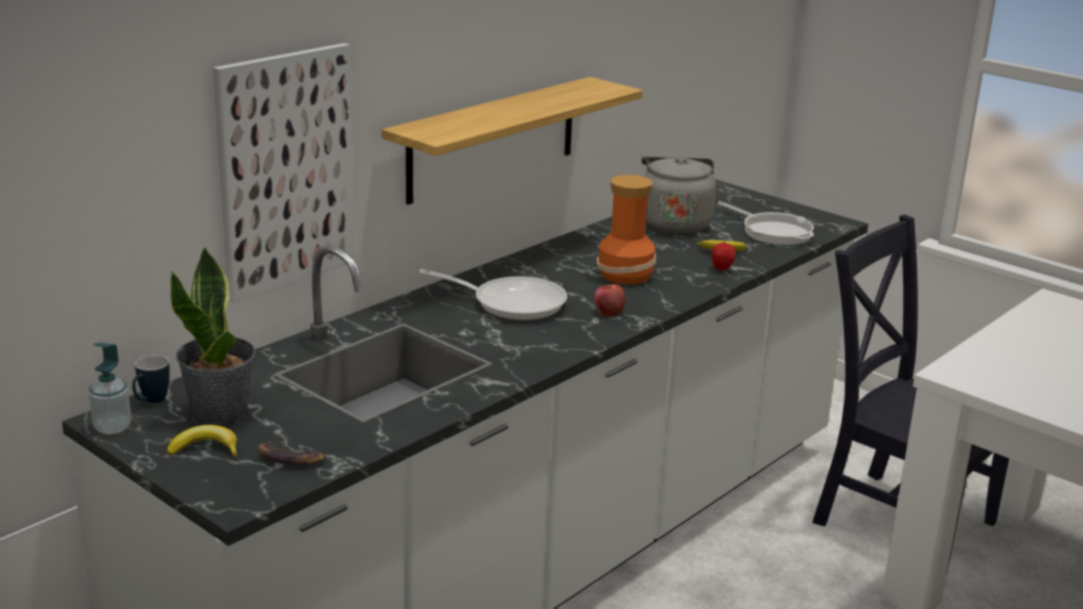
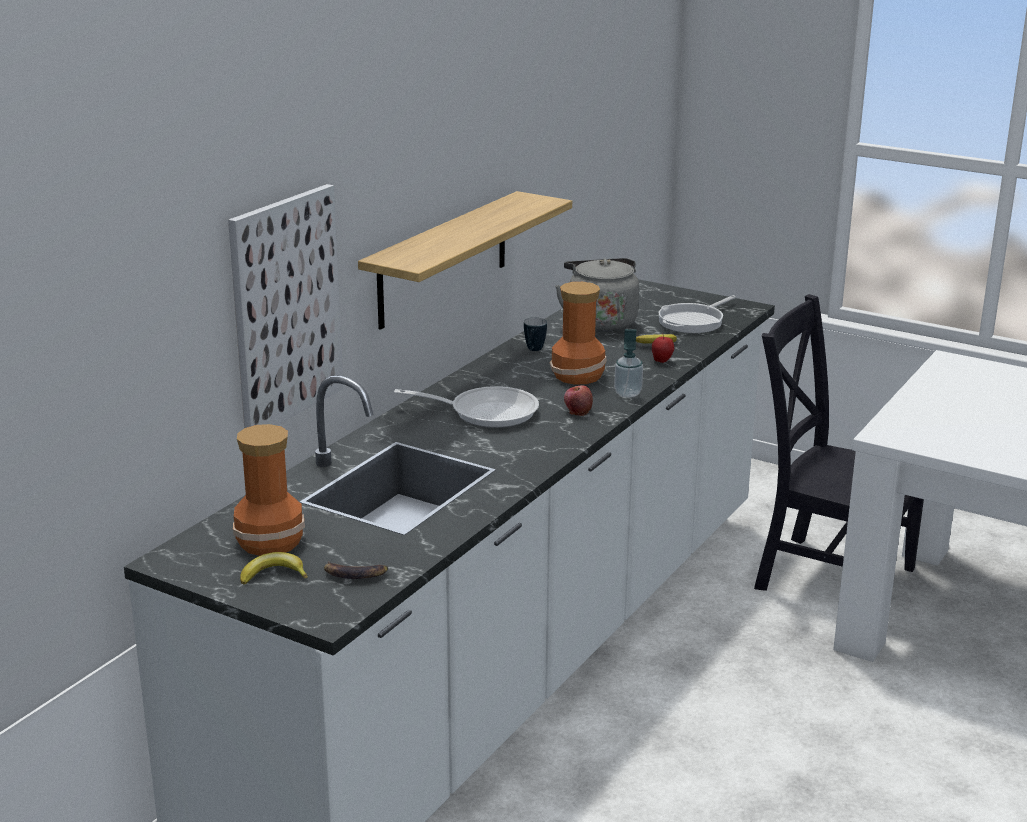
camera: 10 degrees left, 0 degrees up
(112, 427) = (175, 566): soap dispenser -> soap dispenser (627, 393)
(151, 402) = (198, 539): mug -> mug (534, 350)
(220, 414) = (270, 542): potted plant -> vase
(773, 232) = (693, 321): frying pan -> frying pan turned 90 degrees clockwise

